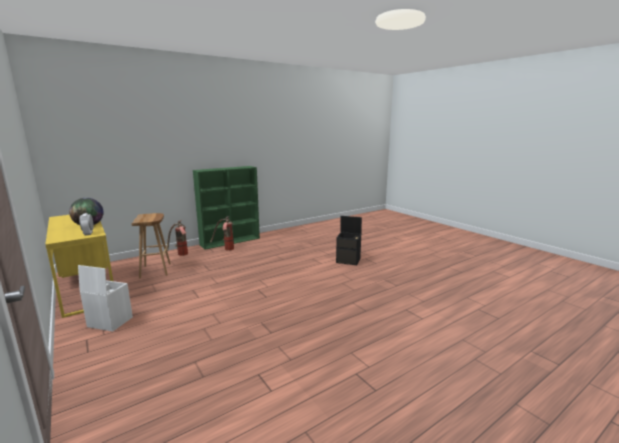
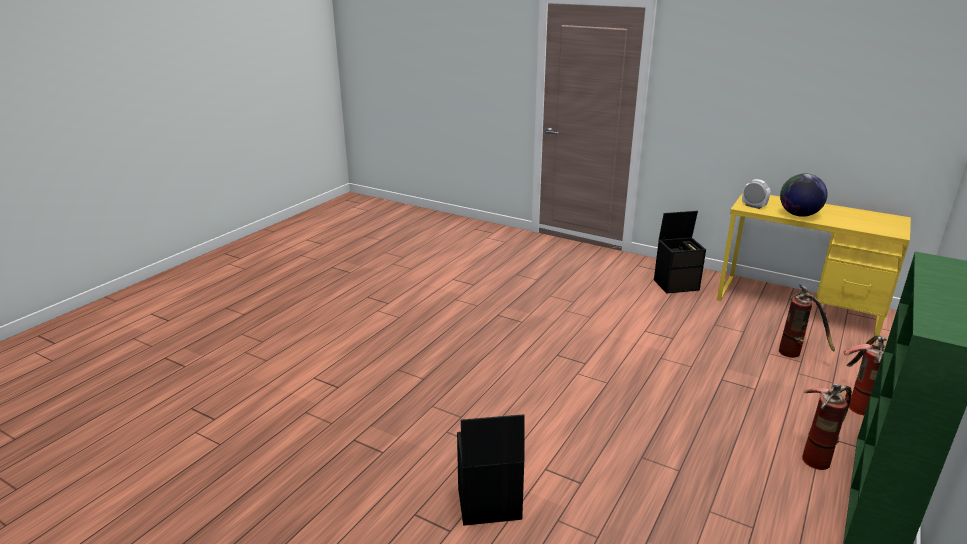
camera: 155 degrees right, 10 degrees up
(109, 322) = (676, 284): white storage box -> black storage box
(156, 270) = (798, 354): brown stool -> fire extinguisher

